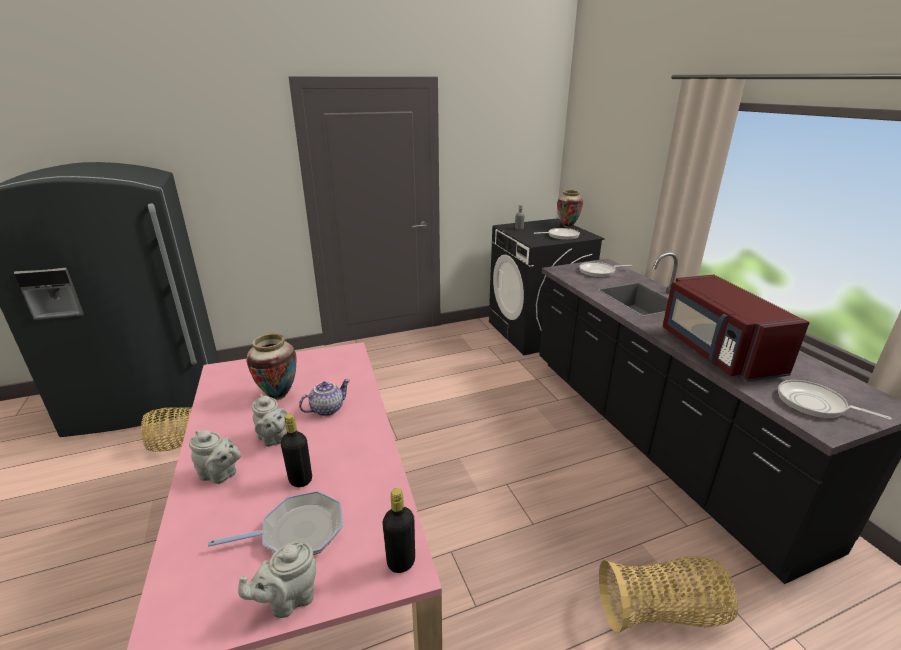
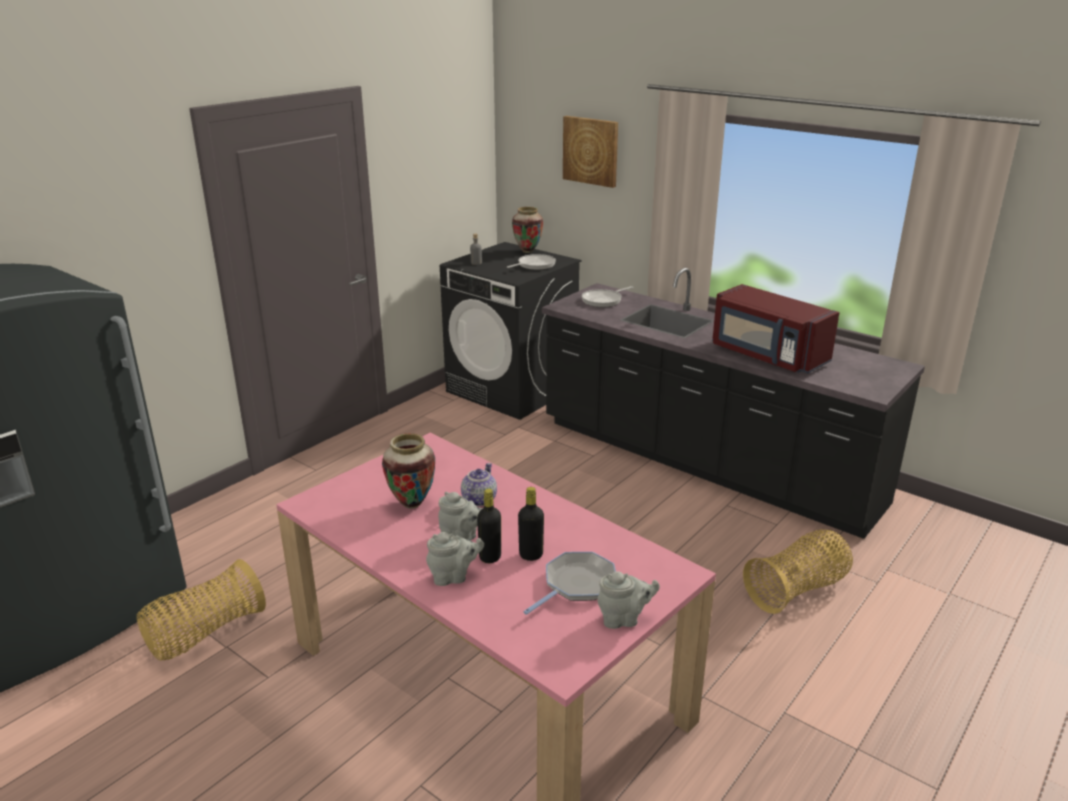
camera: 30 degrees left, 0 degrees up
(288, 600) = (623, 619): grey teapot -> grey teapot turned 120 degrees counterclockwise
(401, 562) = (674, 571): black bottle -> black bottle (490, 557)
(625, 144) = (591, 151): none -> picture
(815, 404) = (858, 378): frying pan -> none

